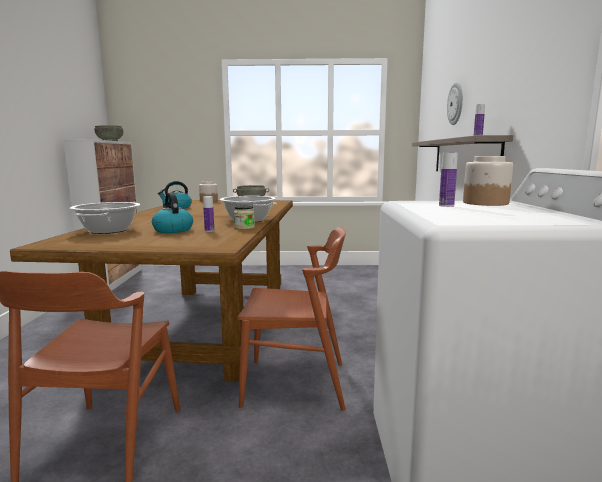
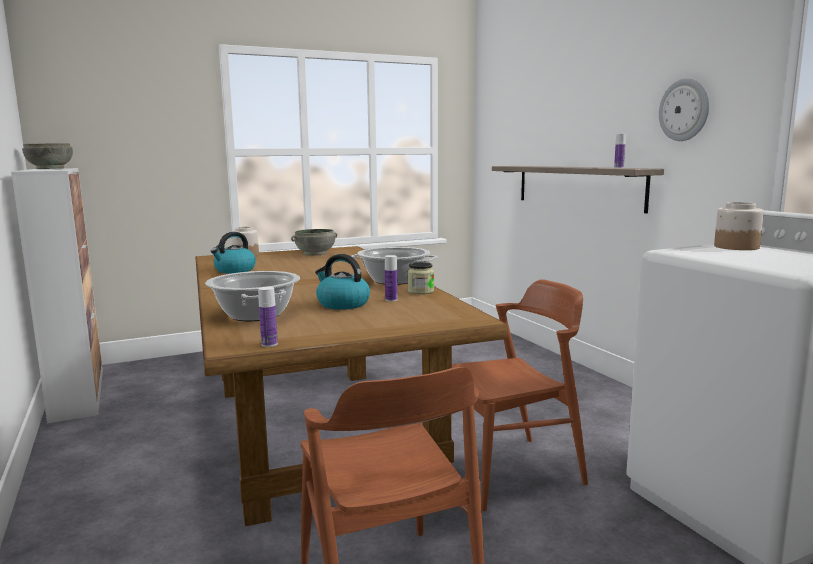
camera: 25 degrees left, 0 degrees up
(446, 206) = (722, 253): bottle -> bottle (269, 344)
(456, 104) = (555, 125): wall clock -> wall clock (684, 110)

